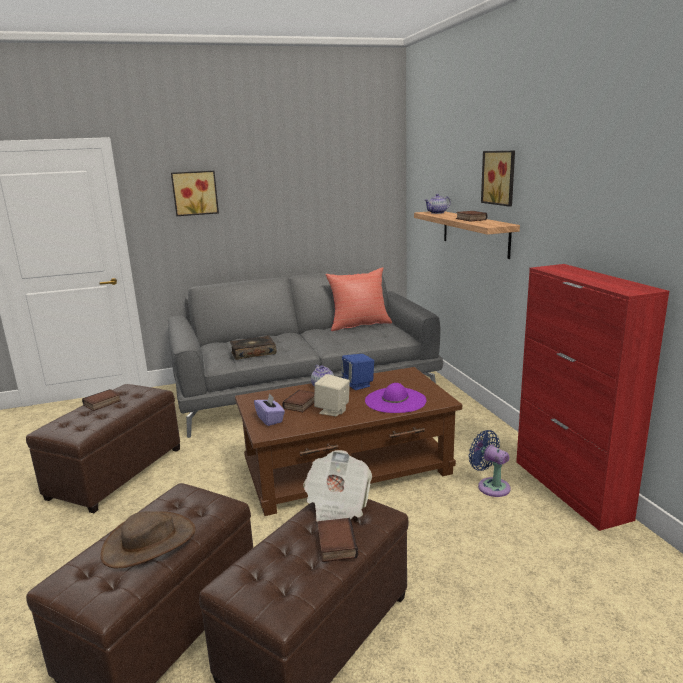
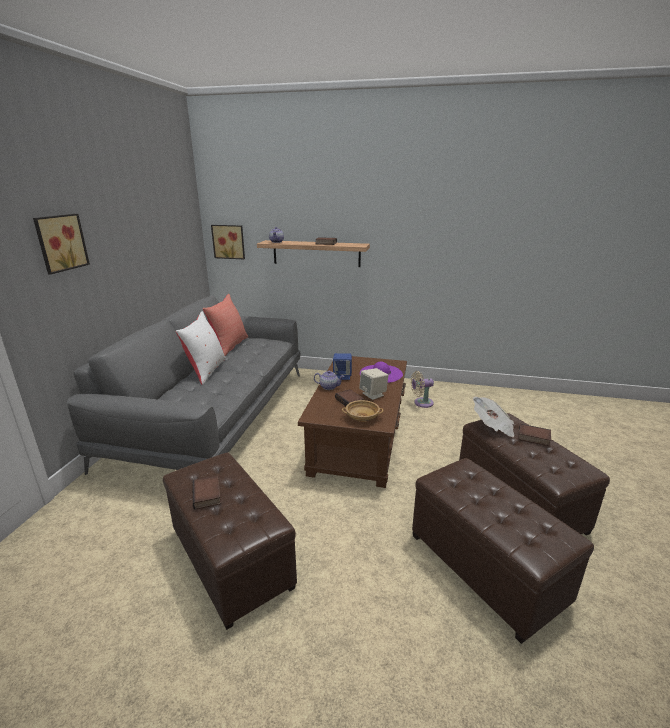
camera: 60 degrees left, 5 degrees up
(149, 542) = (503, 504): brown hat -> none
(253, 353) = (217, 394): book -> none
(270, 419) = (362, 417): purple tissue box -> beige bowl
(295, 336) = (206, 370): none -> white pillow
(491, 486) = (421, 403): blue fan -> beige fan
(500, 177) = (345, 212): picture -> picture (229, 241)
(570, 489) = (442, 386): red cabinet -> none

